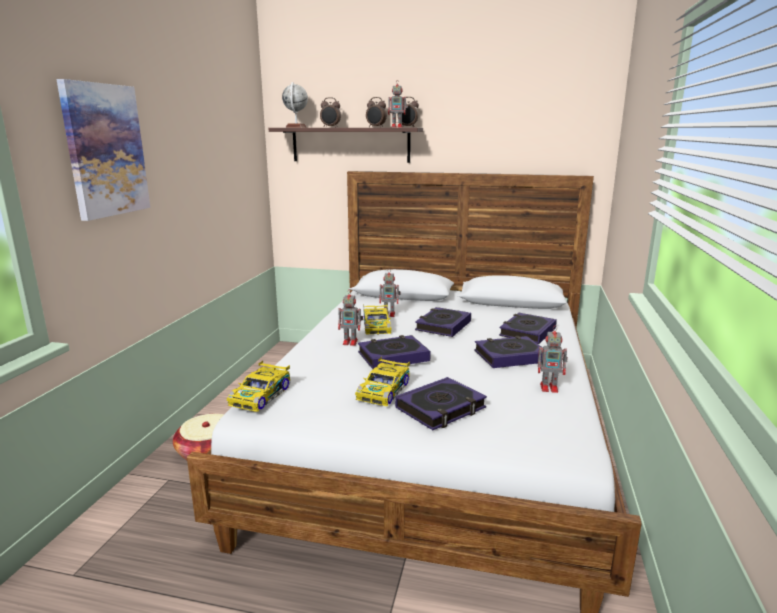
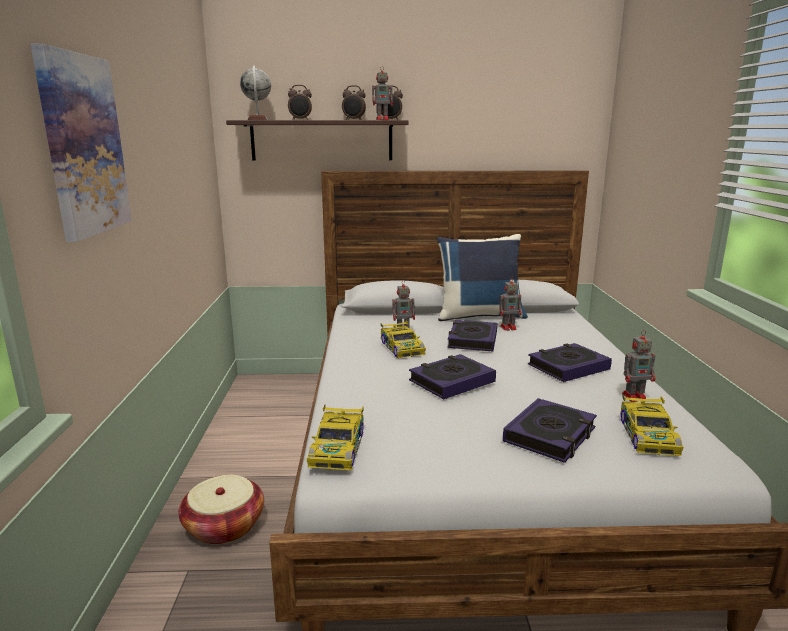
camera: 15 degrees left, 0 degrees up
(351, 342) = (388, 369): toy robot -> toy robot (509, 327)
(384, 390) = (474, 422): toy car -> toy car (648, 435)
(469, 306) = (479, 315): none -> blue pillow
(527, 332) = (561, 338): book -> none

